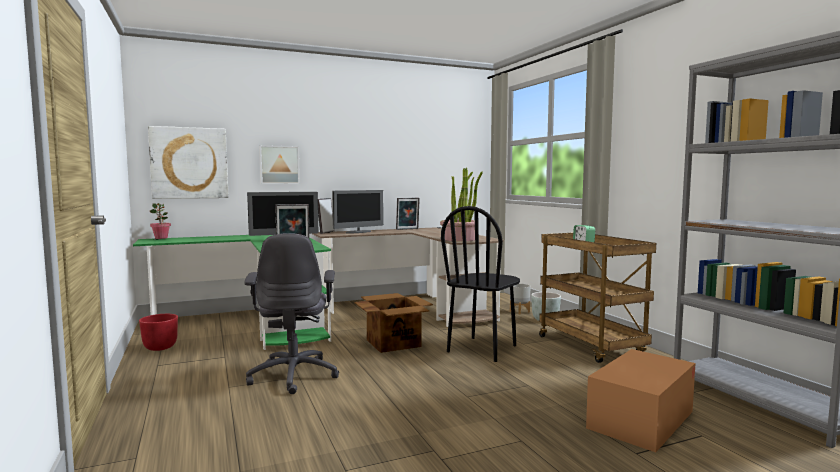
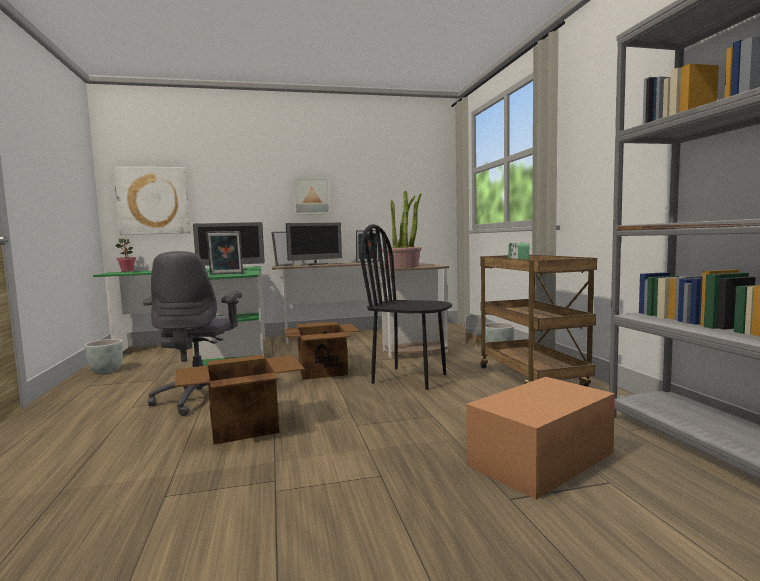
camera: 10 degrees right, 0 degrees up
(160, 348) = (106, 371): red planter -> grey planter
(279, 165) = (239, 200): picture -> picture (311, 196)
(361, 402) = (242, 426): none -> cardboard box
(482, 349) = (409, 378): black chair -> black chair turned 75 degrees clockwise

